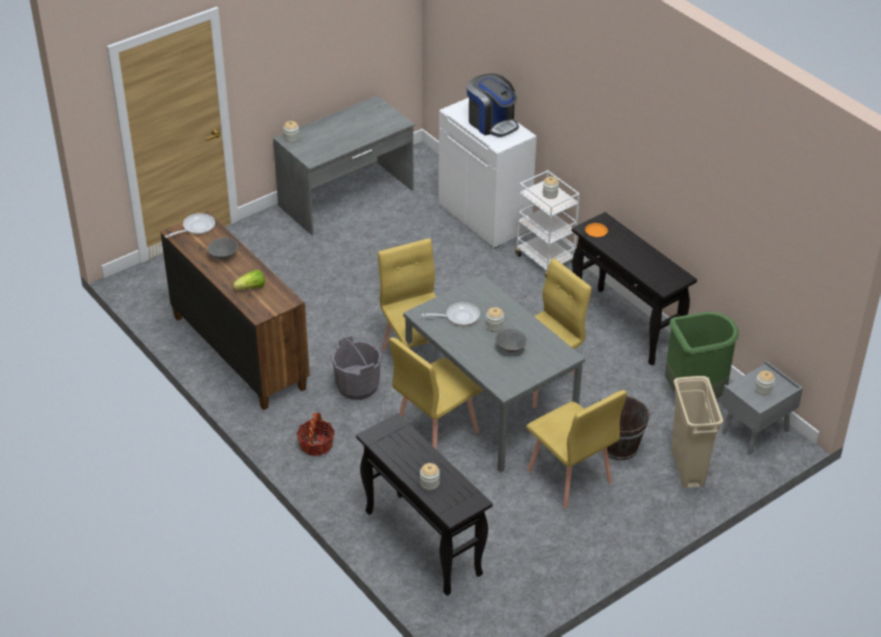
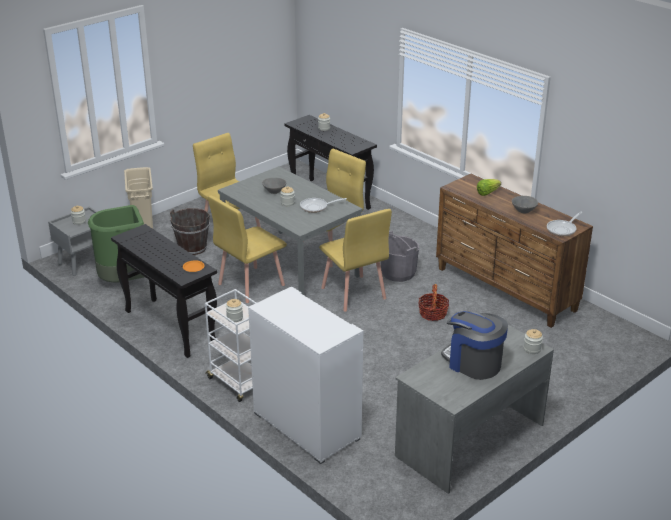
camera: 175 degrees right, 10 degrees down
(316, 444) = (417, 238): basket -> basket (433, 313)
(492, 123) = (299, 317): coffee machine -> coffee machine (473, 363)

